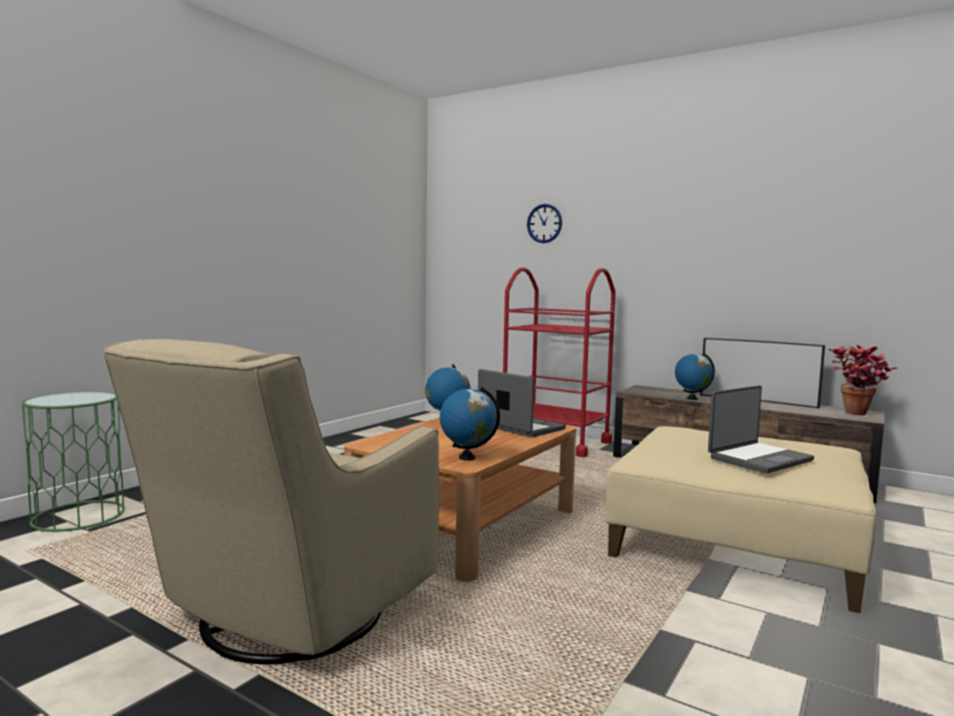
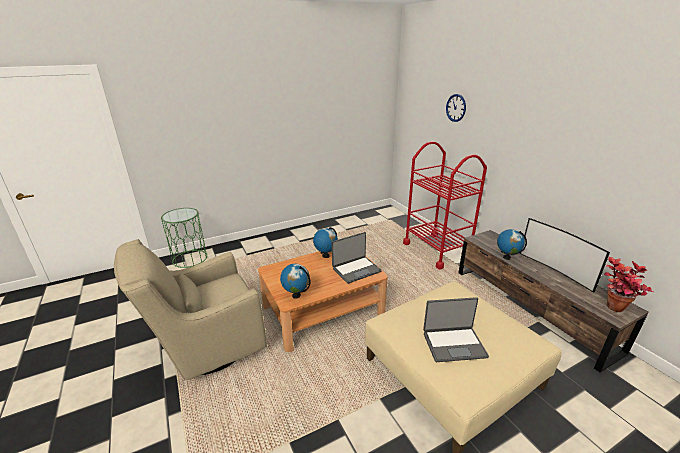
camera: 30 degrees right, 20 degrees up
(519, 427) = (356, 270): laptop -> laptop turned 75 degrees clockwise

